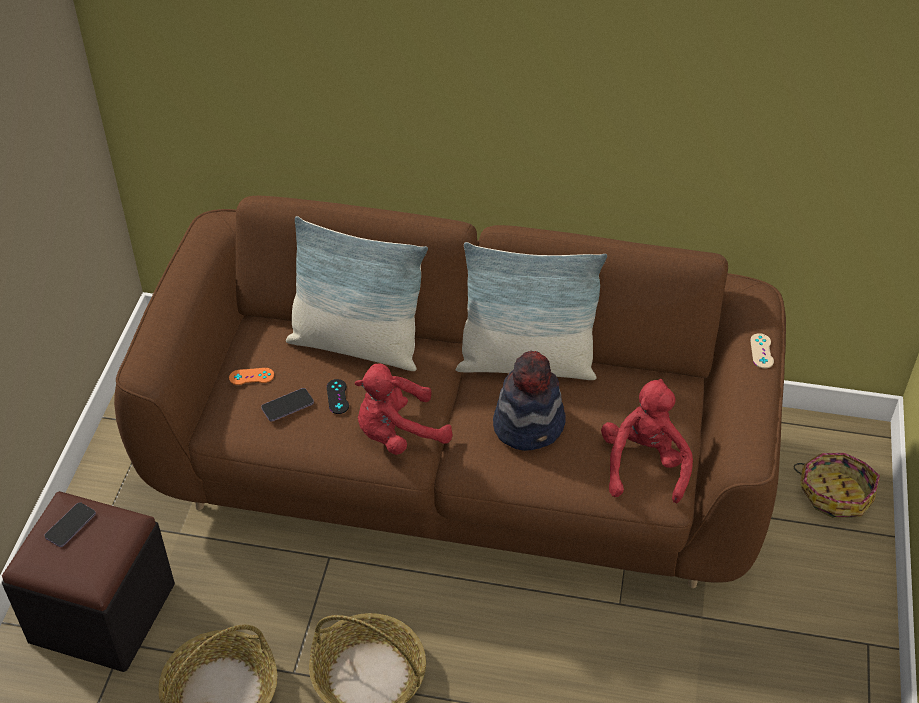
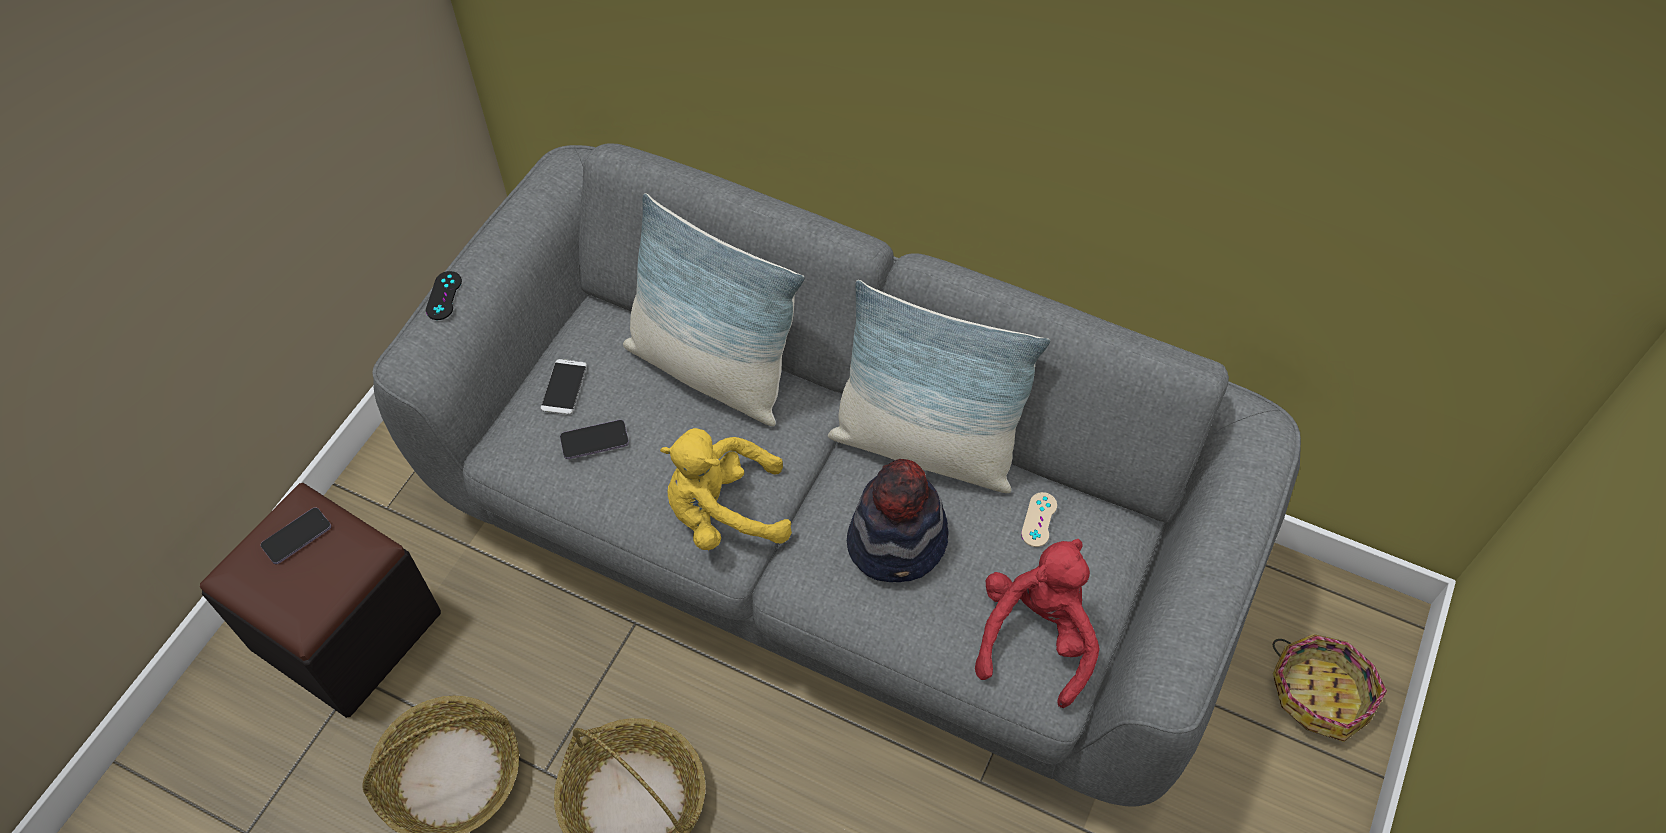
camera: 15 degrees right, 10 degrees up
(251, 376) = (564, 387): orange game controller -> phone
(337, 396) = (662, 442): black game controller -> black game controller (444, 296)
(398, 434) = (723, 513): red plush toy -> yellow plush toy
(459, 469) = (832, 539): brown sofa -> grey sofa
(761, 351) = (1242, 521): beige game controller -> beige game controller (1039, 519)

